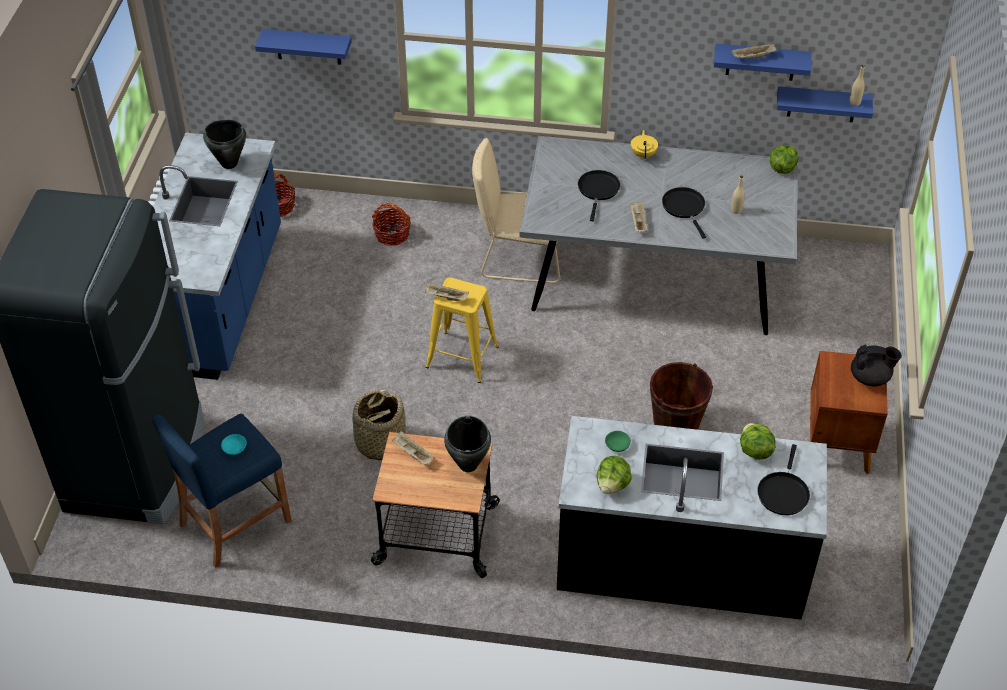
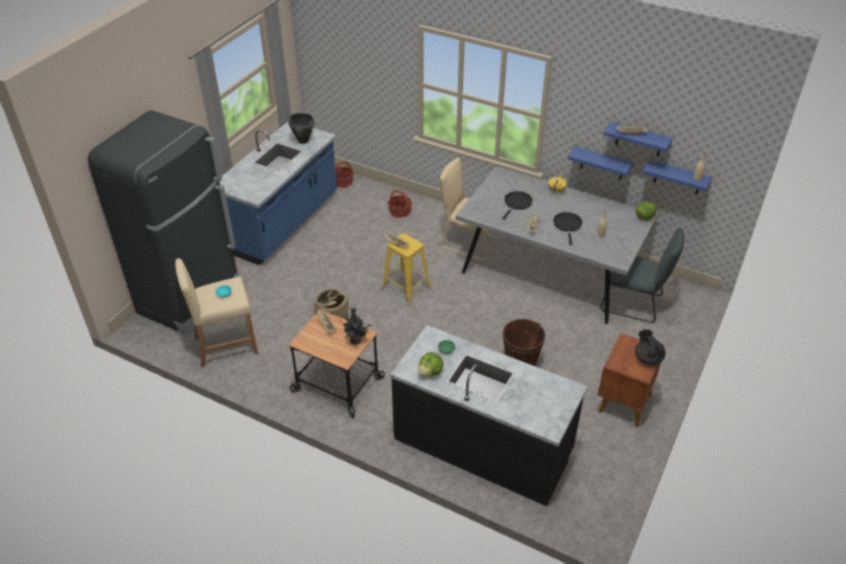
camera: 20 degrees right, 5 degrees down
(235, 522) = (226, 345): blue stool -> beige stool
(308, 46) = (369, 83): blue shelf -> blue shelf (602, 164)
(468, 464) = (356, 340): black cooking pot -> potted plant
(754, 451) = (535, 377): lettuce -> none
(783, 492) = (541, 408): black frying pan -> none
(790, 295) = (634, 304): none -> grey chair
(870, 377) = (648, 358): black teapot -> black teapot turned 135 degrees counterclockwise

